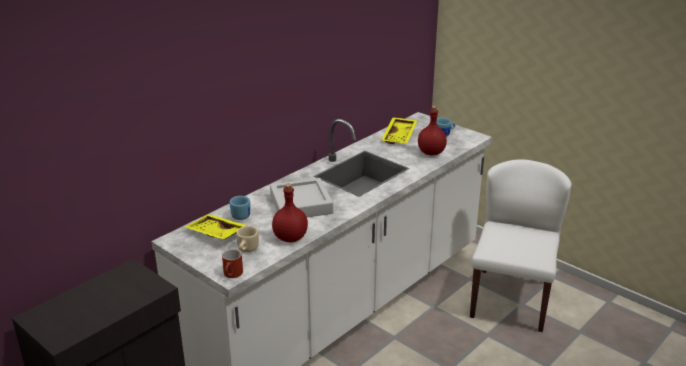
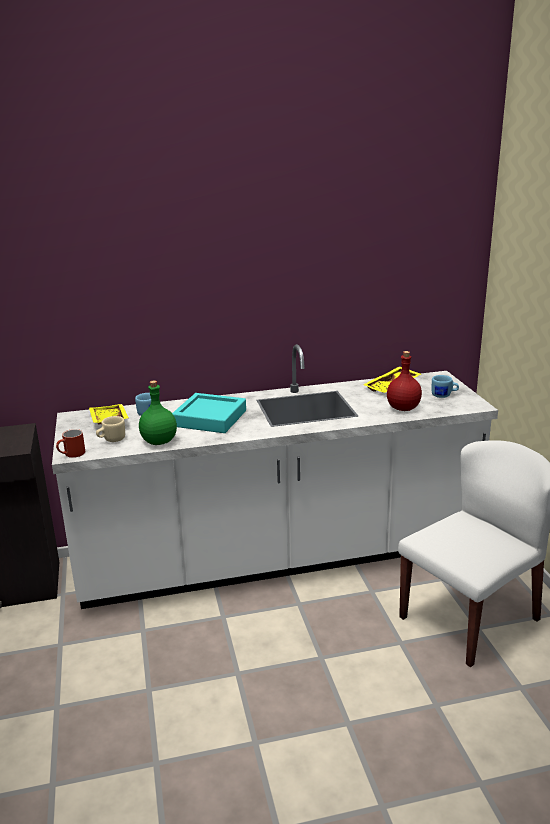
camera: 35 degrees right, 5 degrees down
(290, 238) = (158, 442): red bottle -> green bottle
(301, 204) = (210, 418): grey tray -> turquoise tray

